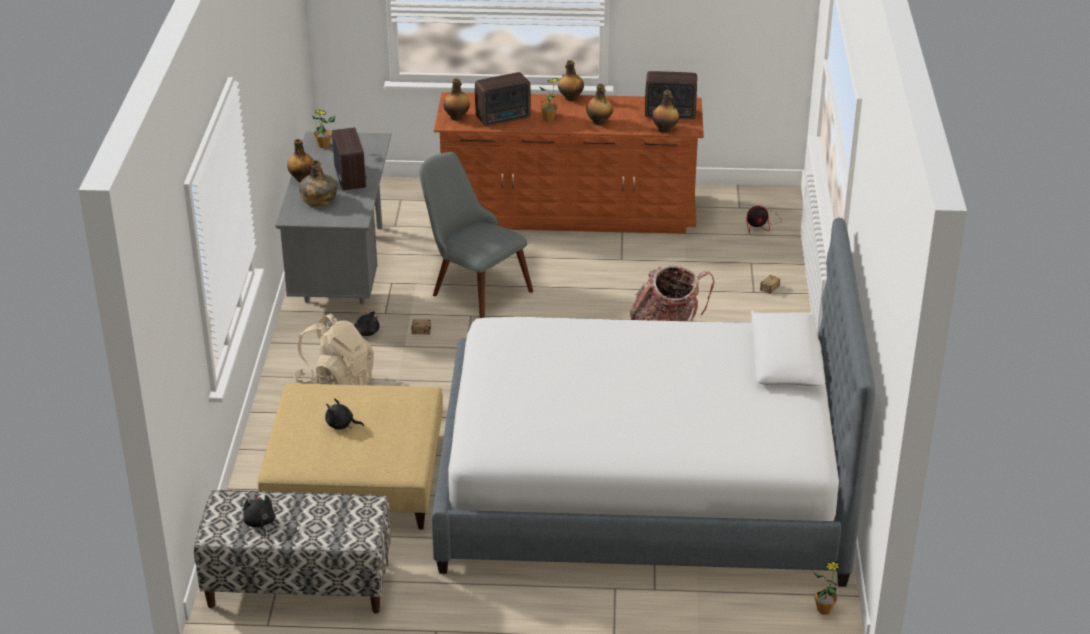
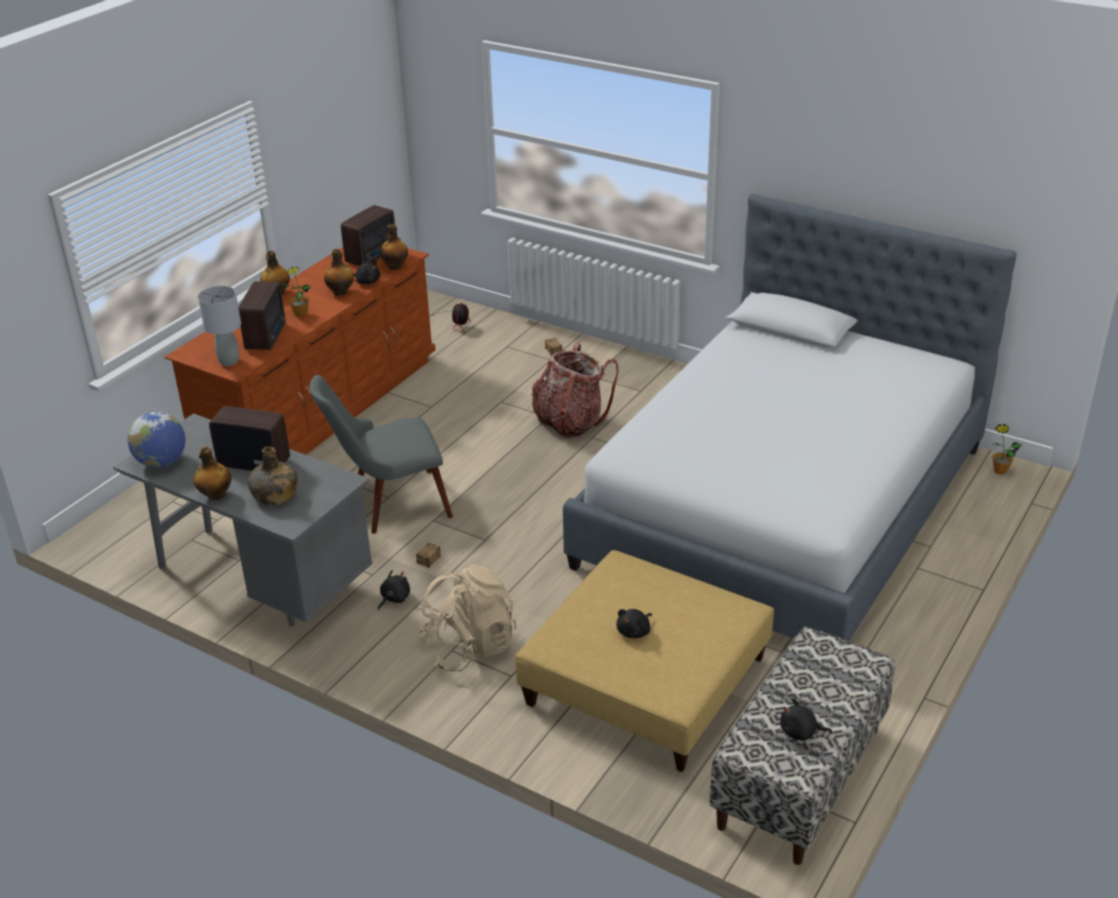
camera: 60 degrees left, 0 degrees up
(323, 145) = (161, 462): potted plant -> globe
(457, 117) = (229, 361): bottle -> grey table lamp
(627, 127) = (367, 281): none -> black plush toy

